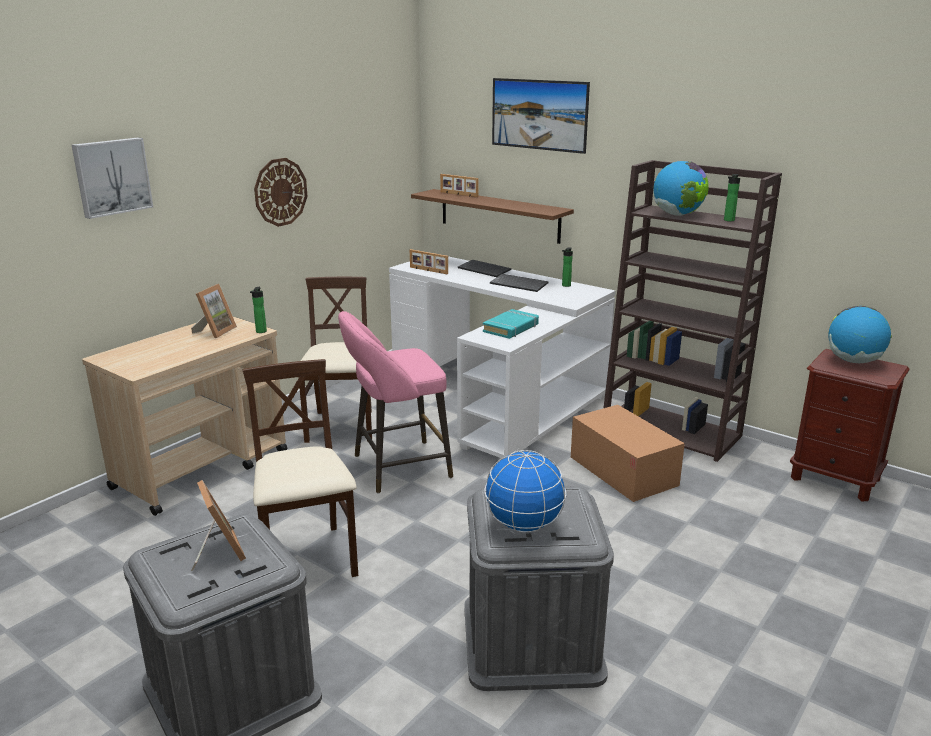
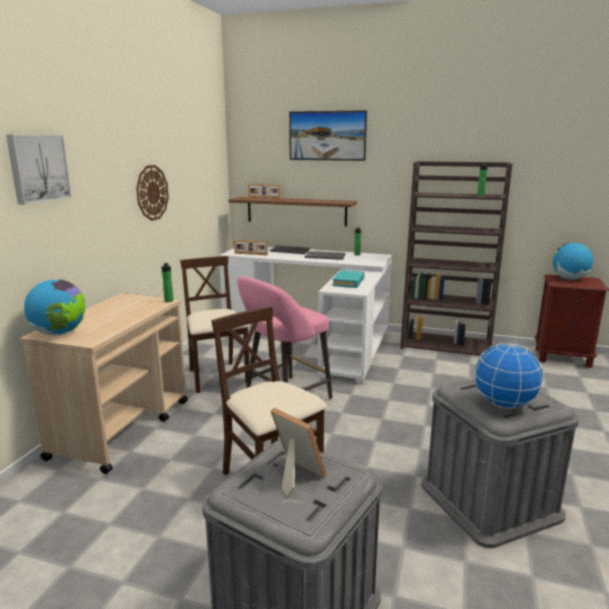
camera: 20 degrees left, 5 degrees down
(215, 331) = (128, 305): picture frame -> none
(623, 471) = (440, 374): cardboard box -> none
(677, 215) = (445, 194): globe -> globe (59, 333)

